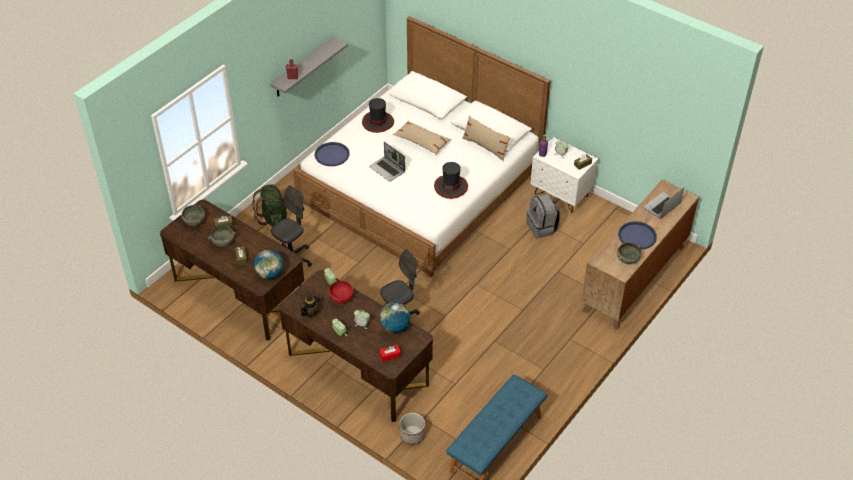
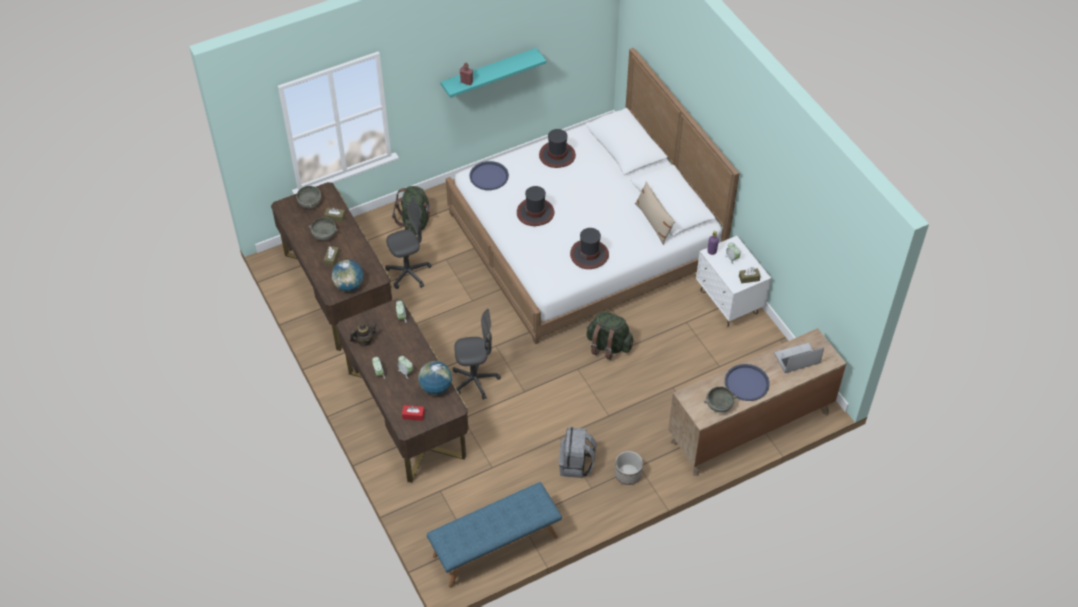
camera: 25 degrees right, 5 degrees up
(303, 67) = (489, 73): grey shelf -> turquoise shelf
(342, 298) = (402, 337): red bowl -> none
(387, 169) = (535, 212): laptop -> hat
(412, 435) = (419, 503): planter -> planter (627, 474)
(421, 141) = (589, 193): beige pillow -> none
(489, 258) = (608, 346): none -> green backpack
(542, 228) = (685, 332): grey backpack -> grey backpack (576, 464)

